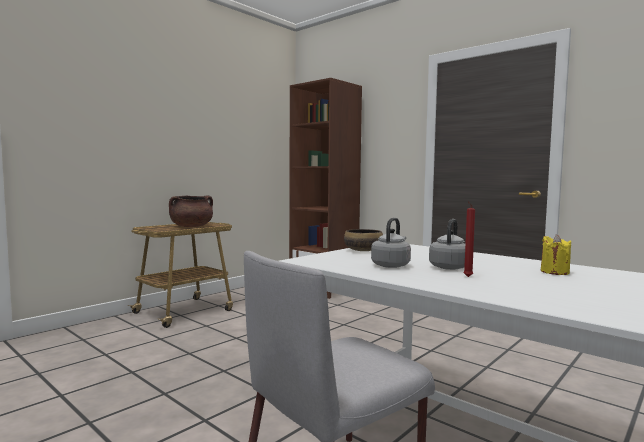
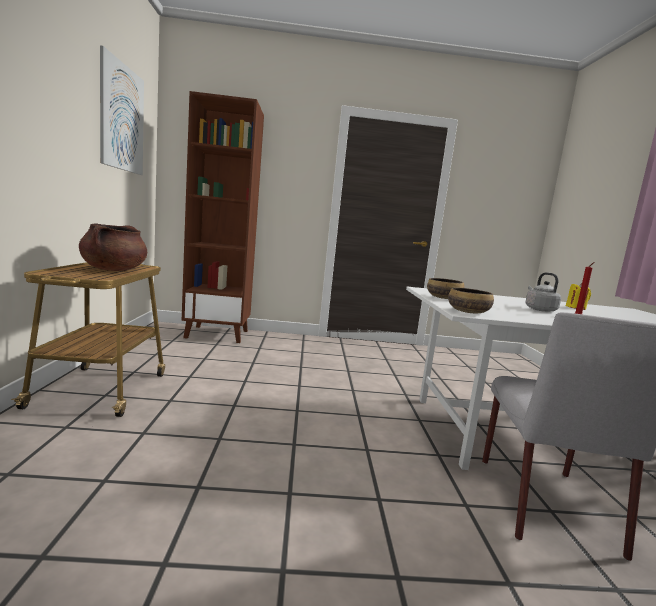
camera: 45 degrees left, 5 degrees up
(246, 118) = (122, 118): none -> picture
(313, 260) = (468, 312): none -> bowl
(391, 265) = (517, 311): grey kettle -> none

